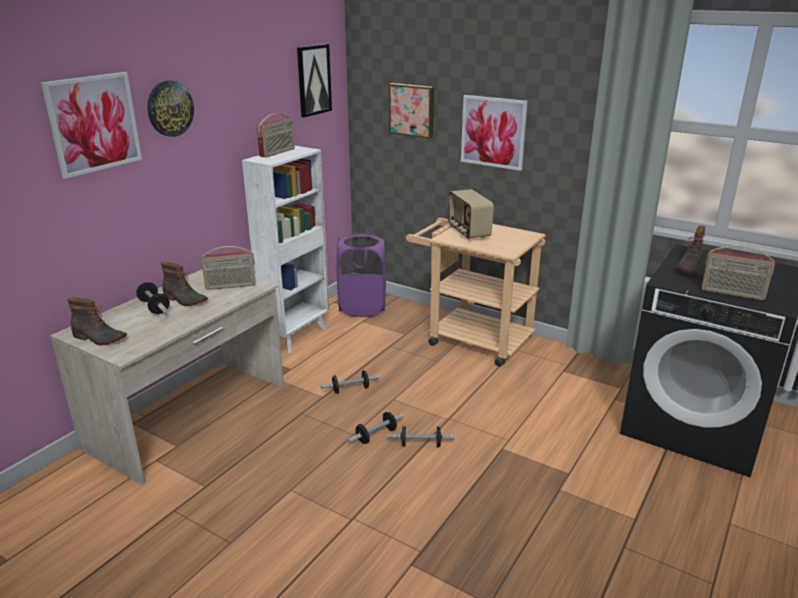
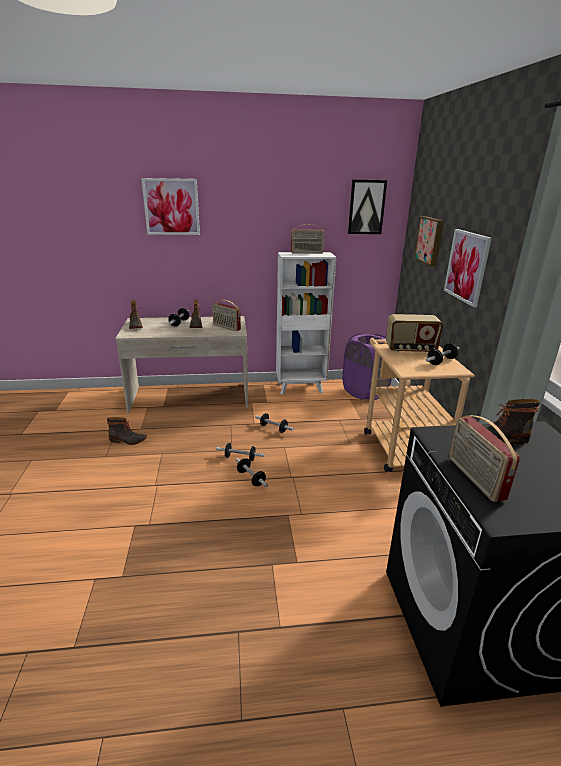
camera: 50 degrees right, 0 degrees up
(170, 108) = (227, 207): wall clock -> none
(218, 508) = (128, 440): none -> boot
(468, 232) = (410, 349): radio -> radio turned 120 degrees counterclockwise
(507, 233) = (441, 361): none -> dumbbell

